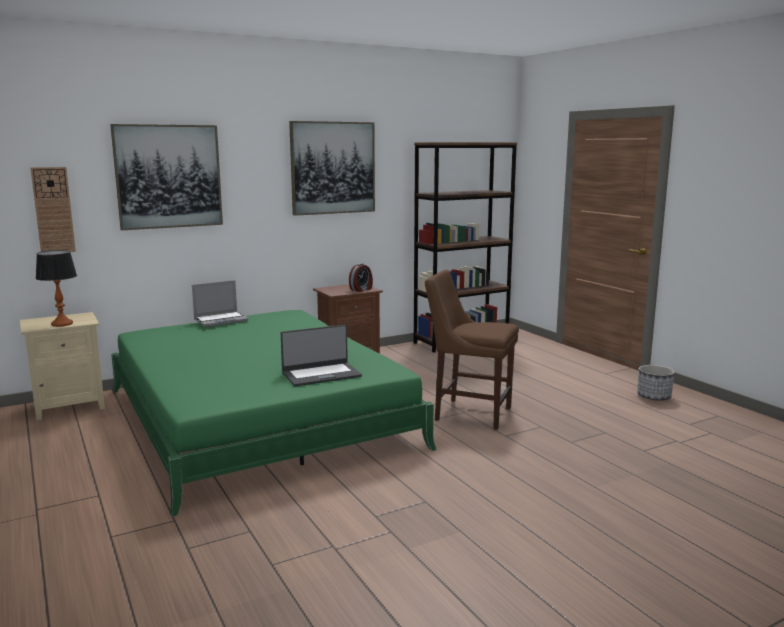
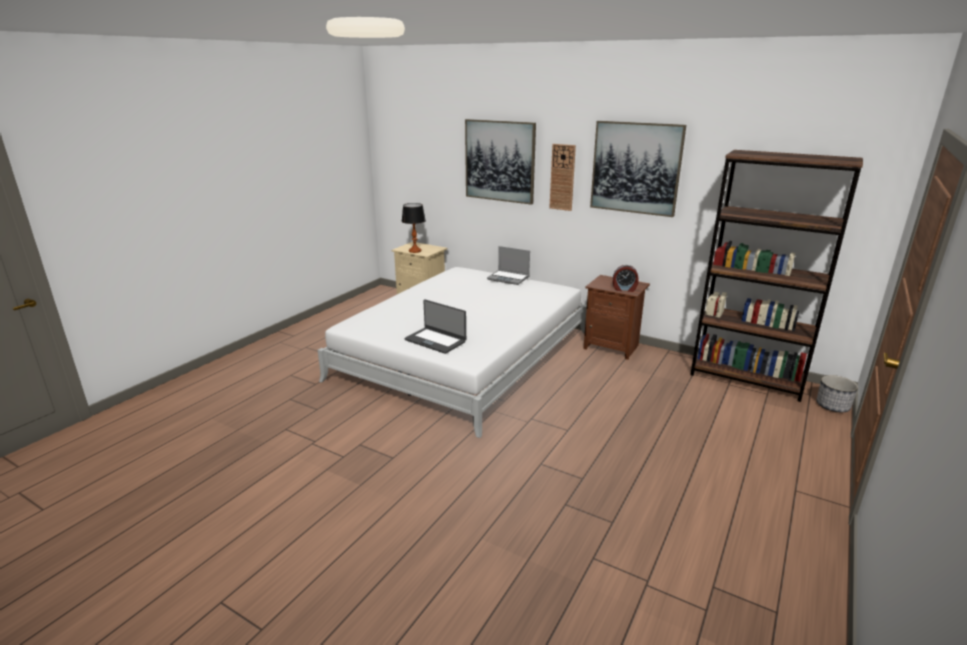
camera: 60 degrees right, 10 degrees up
(53, 210) = (433, 176): wall clock -> wall clock (562, 177)
(257, 417) = (464, 355): green bed -> white bed
(469, 413) = (568, 433): brown chair -> none
(654, 397) = (768, 543): planter -> planter (833, 406)

